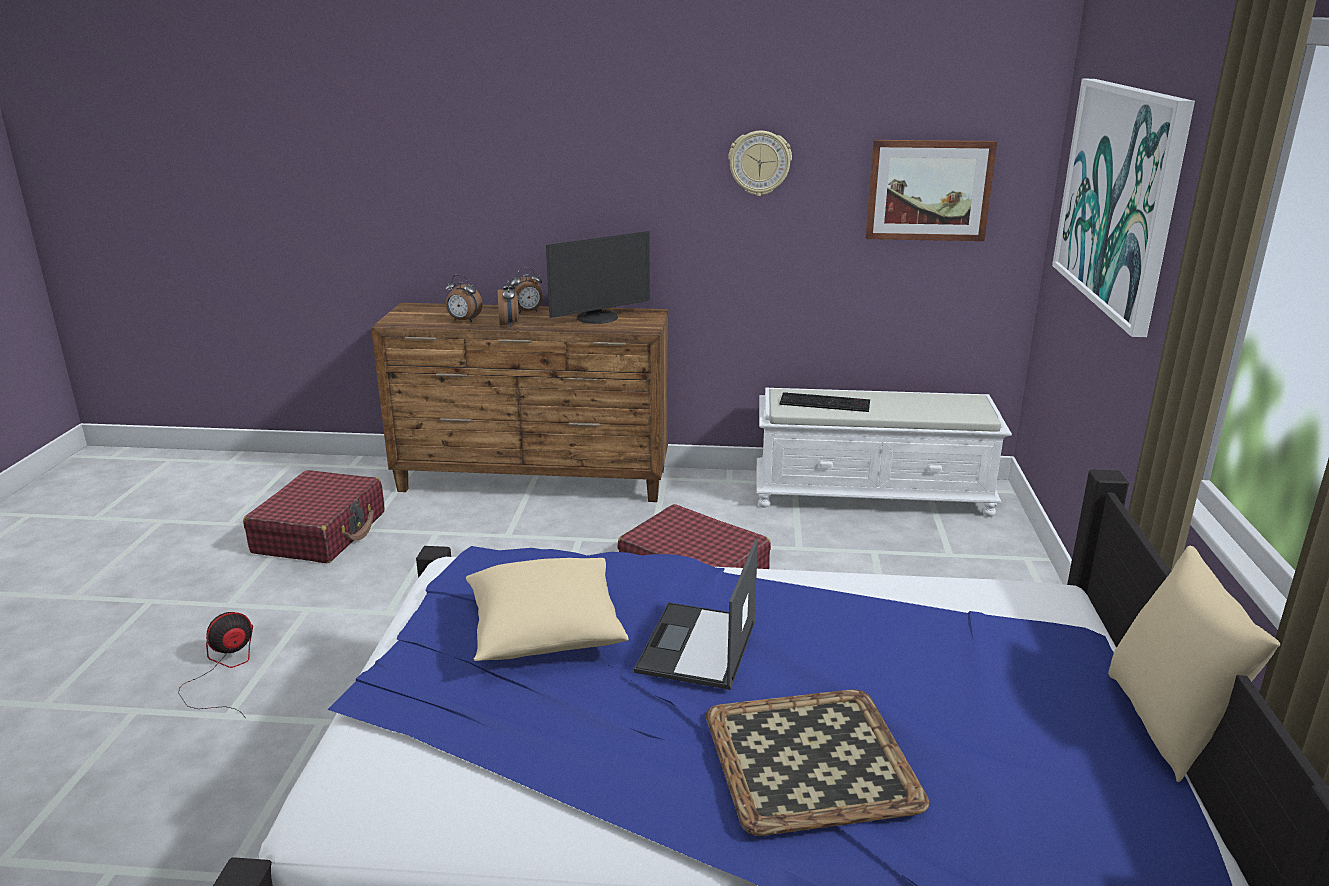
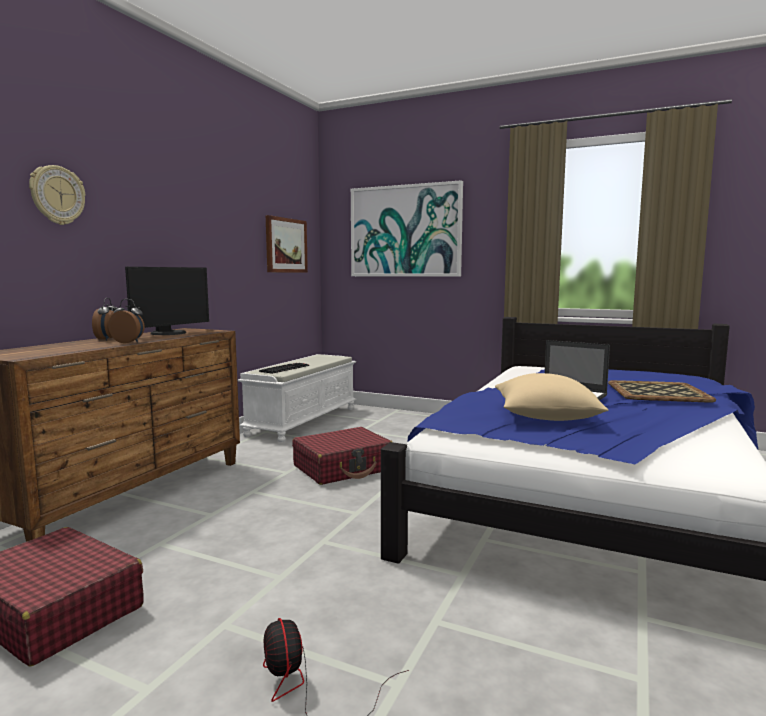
camera: 70 degrees left, 15 degrees down
(463, 321) = (83, 347): alarm clock -> none
(598, 318) = (170, 333): monitor -> monitor turned 45 degrees clockwise
(759, 163) = (221, 224): wall clock -> wall clock (57, 195)
(1167, 724) = (616, 368): beige pillow -> none

